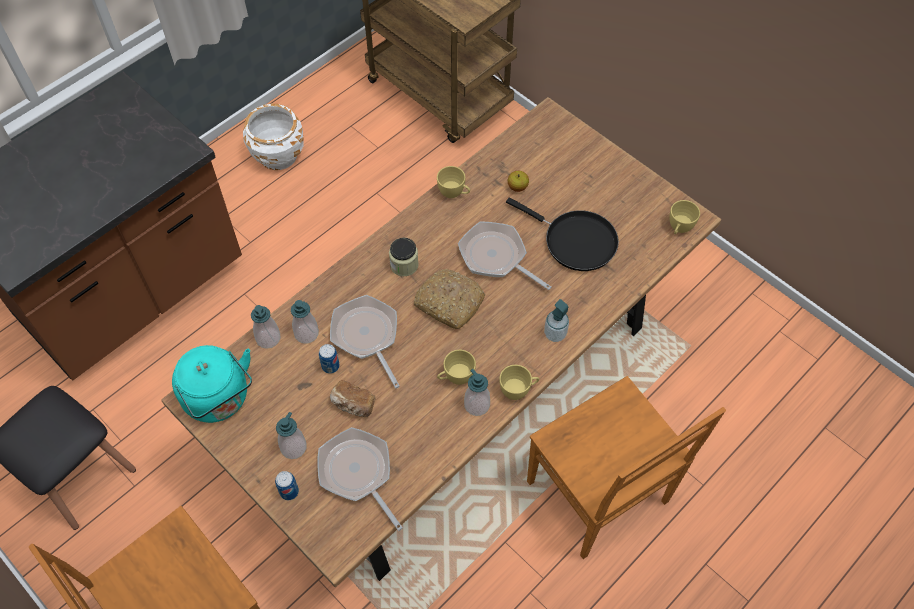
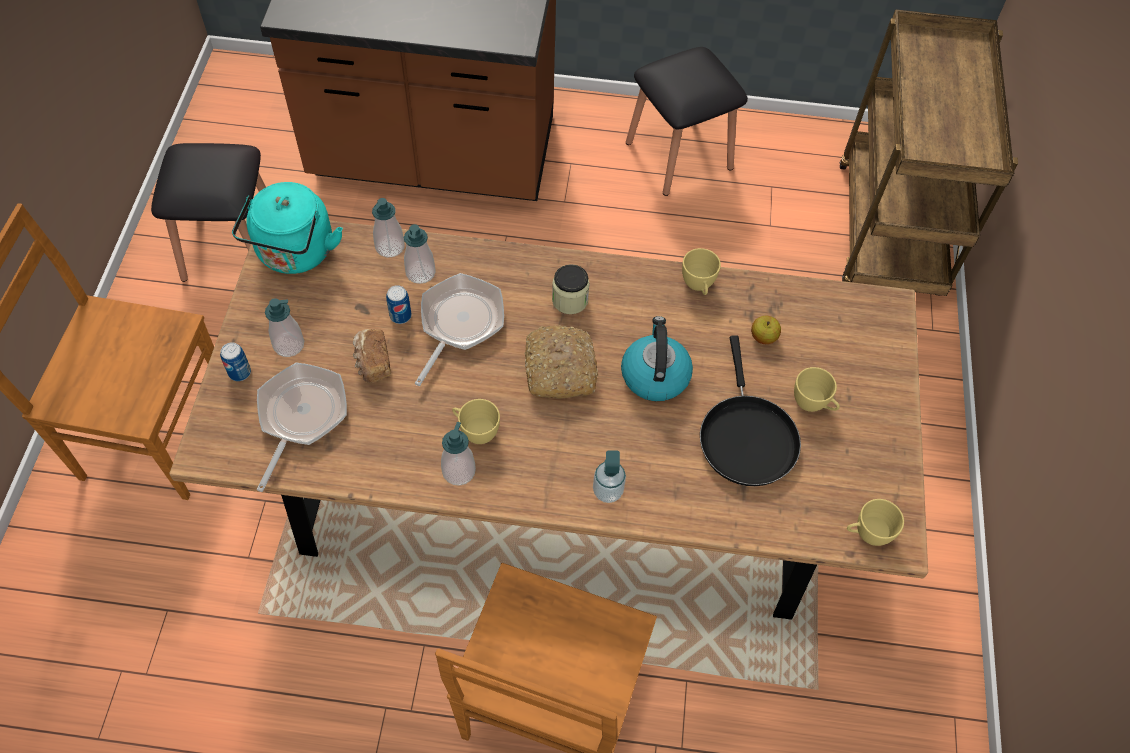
camera: 50 degrees right, 0 degrees up
(278, 155) = (679, 155): white planter -> black stool
(496, 257) = (654, 375): frying pan -> kettle
(518, 390) = (507, 499): yellow cup -> yellow cup (813, 404)

